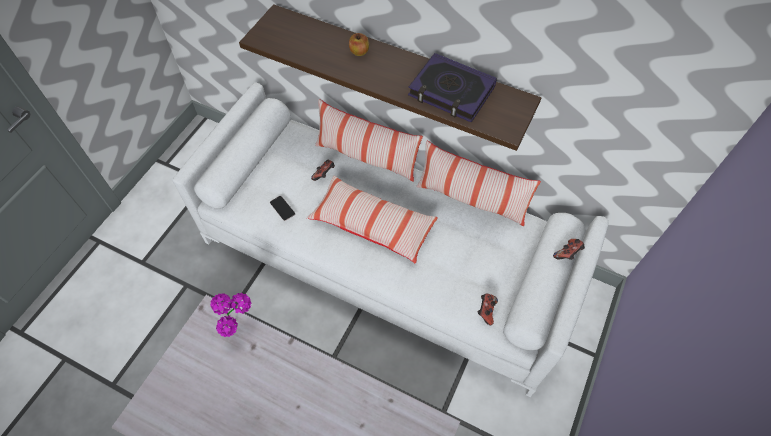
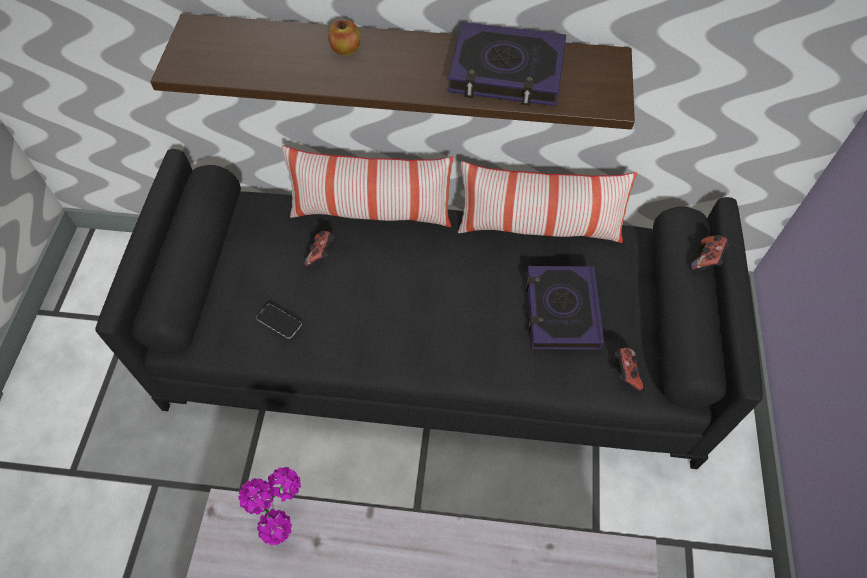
camera: 20 degrees left, 0 degrees up
(372, 225) = (420, 304): pillow -> none
(386, 259) = (434, 349): white sofa -> black sofa
(461, 258) = (561, 311): none -> book

